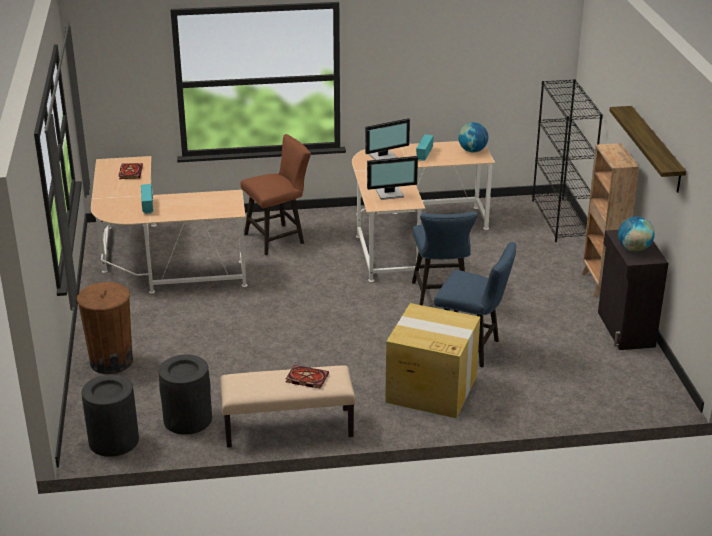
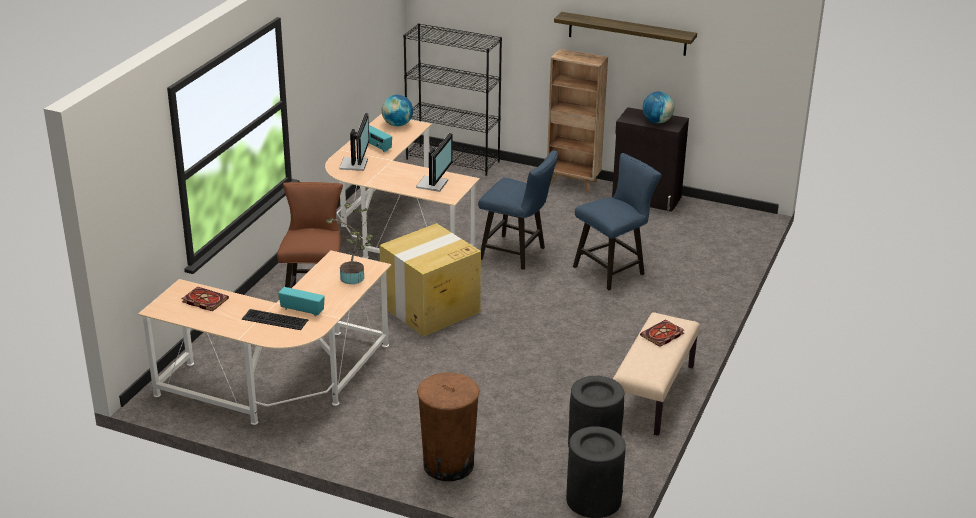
camera: 60 degrees left, 0 degrees up
(126, 201) = (273, 320): none -> keyboard
(209, 210) = (354, 279): none -> potted plant
(430, 389) = (654, 308): cardboard box -> cardboard box (429, 309)

